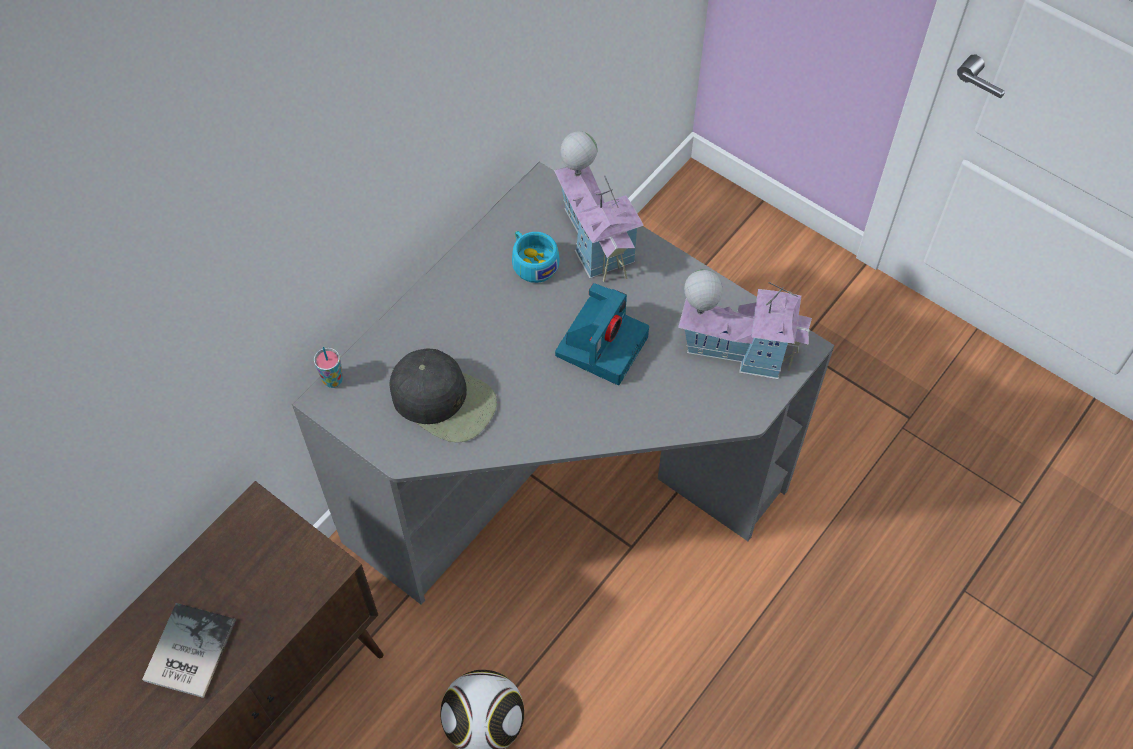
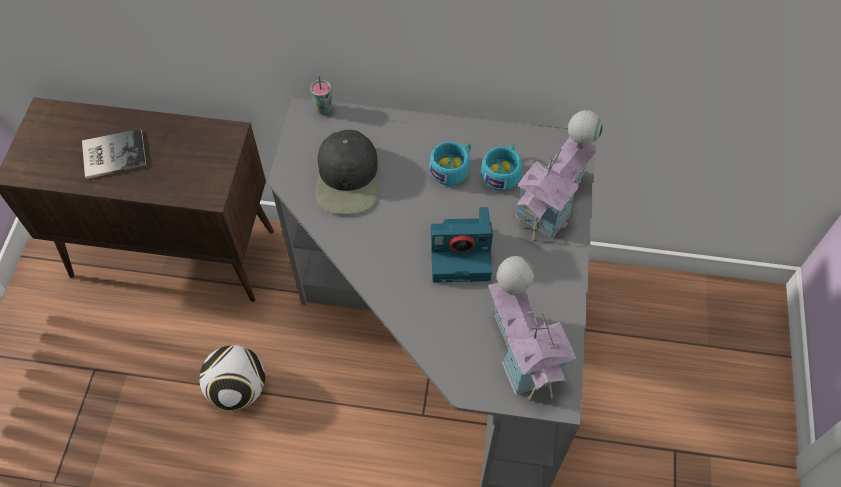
camera: 60 degrees right, 0 degrees up
(497, 301) = (452, 168): none -> turquoise cup

